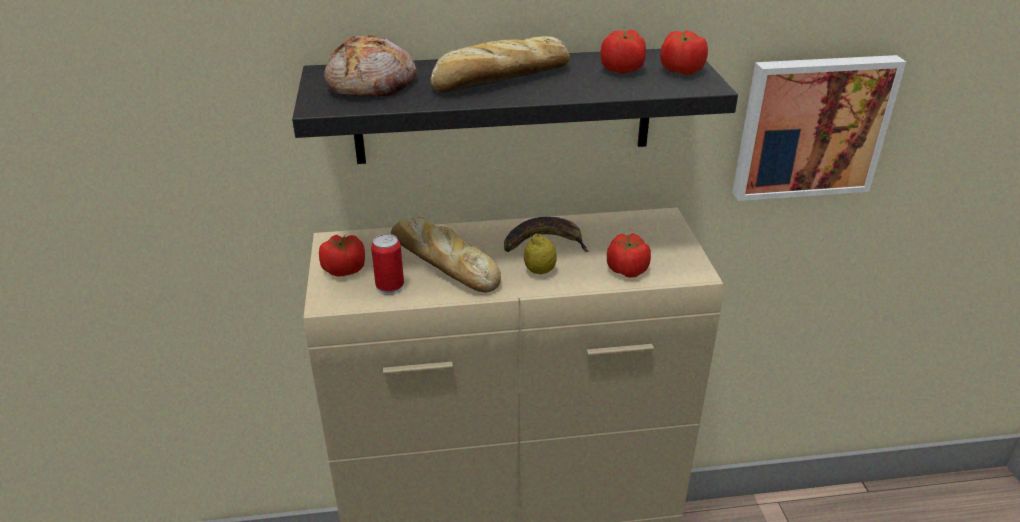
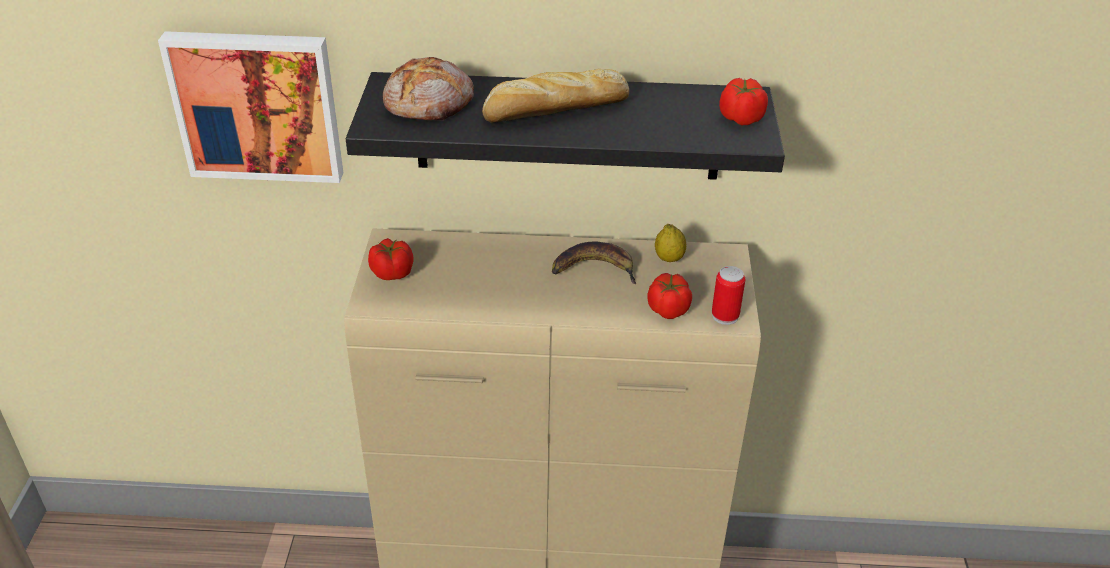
camera: 10 degrees right, 5 degrees up
(390, 286) = (431, 297): can -> can (725, 316)
(442, 263) = (487, 278): bread -> none
(539, 271) = (580, 299): lemon -> lemon (669, 259)
(622, 69) = (681, 110): tomato -> none
(811, 126) = (901, 176): picture -> picture (257, 105)

